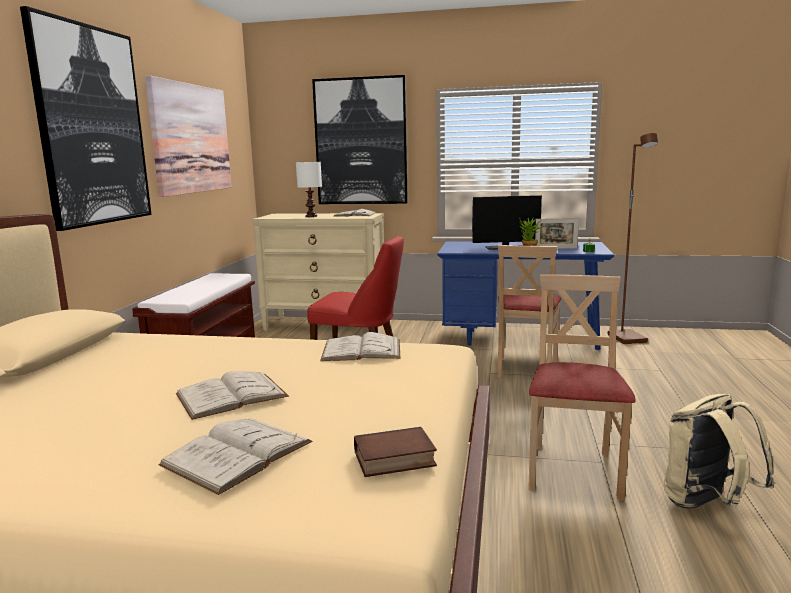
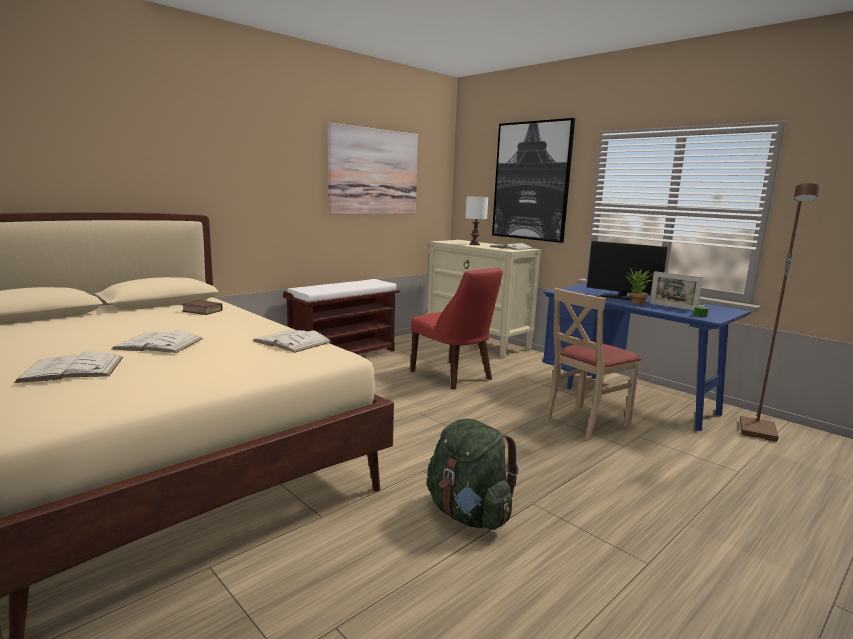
camera: 35 degrees right, 0 degrees up
(92, 126) = (267, 159): picture -> none
(394, 460) = (113, 400): book -> book (201, 311)
(573, 471) = (468, 514): beige chair -> green backpack
(706, 504) = (538, 597): beige backpack -> none

